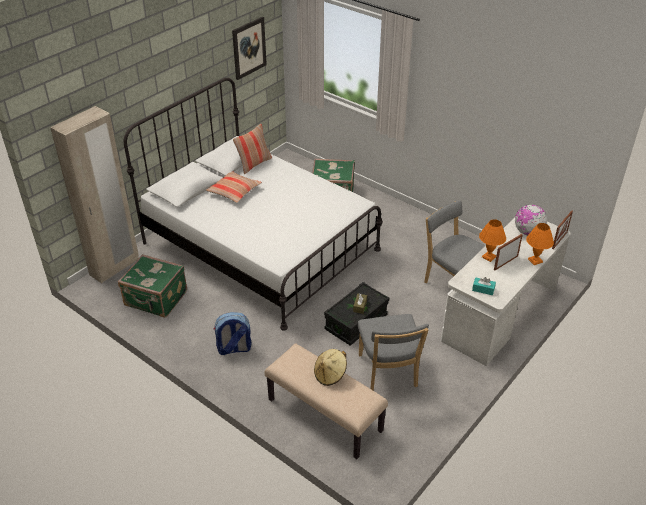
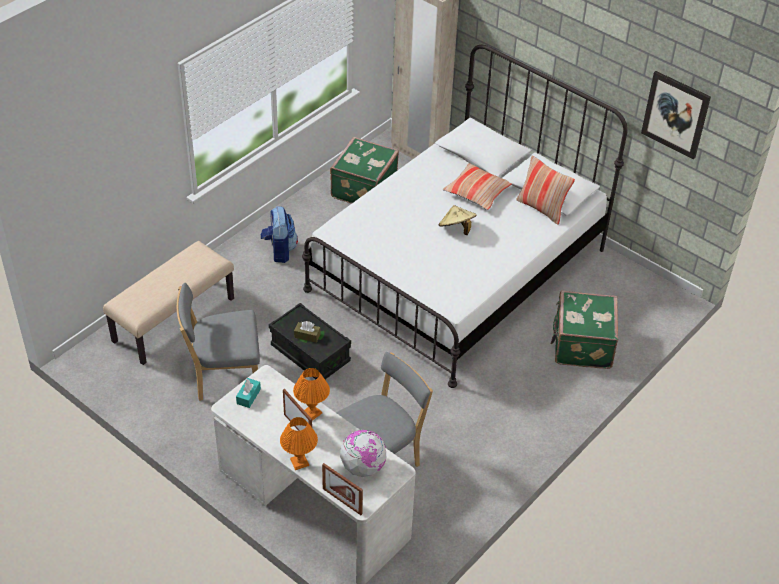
camera: 90 degrees right, 5 degrees up
(330, 374) = (175, 284): beige hat -> beige hat (456, 229)

